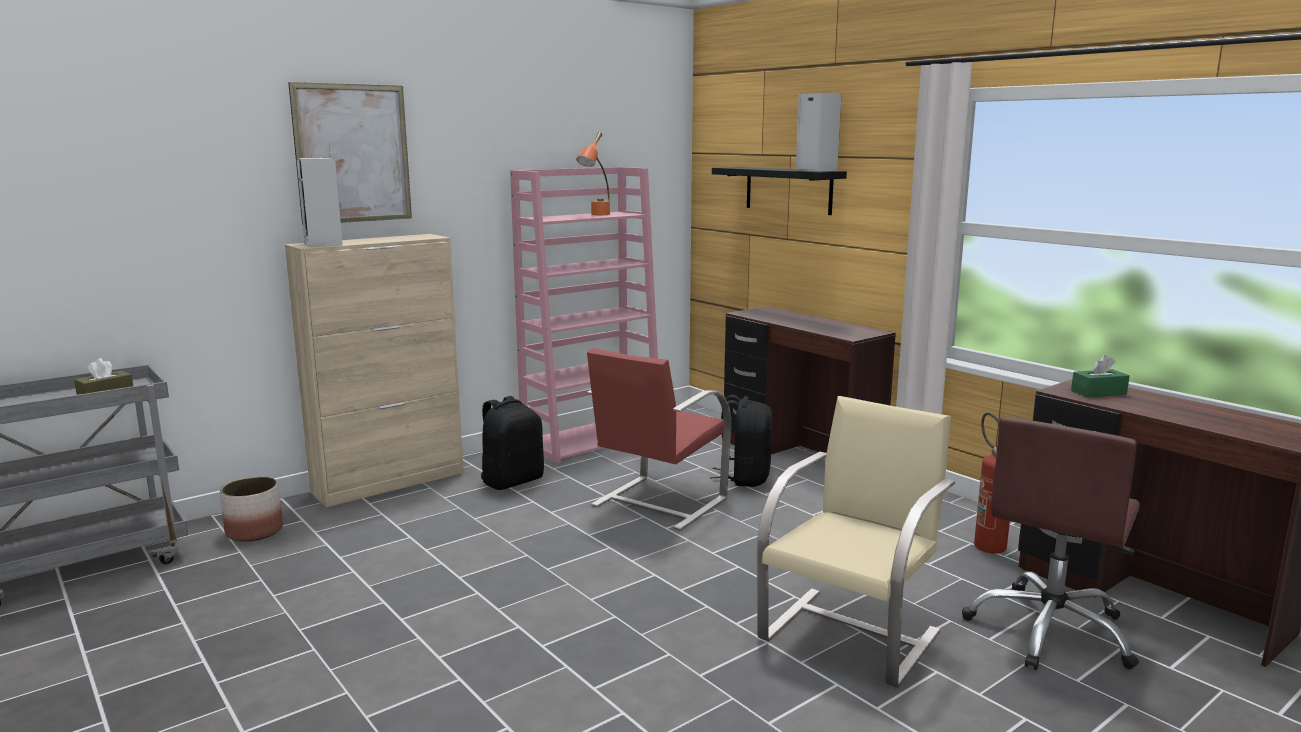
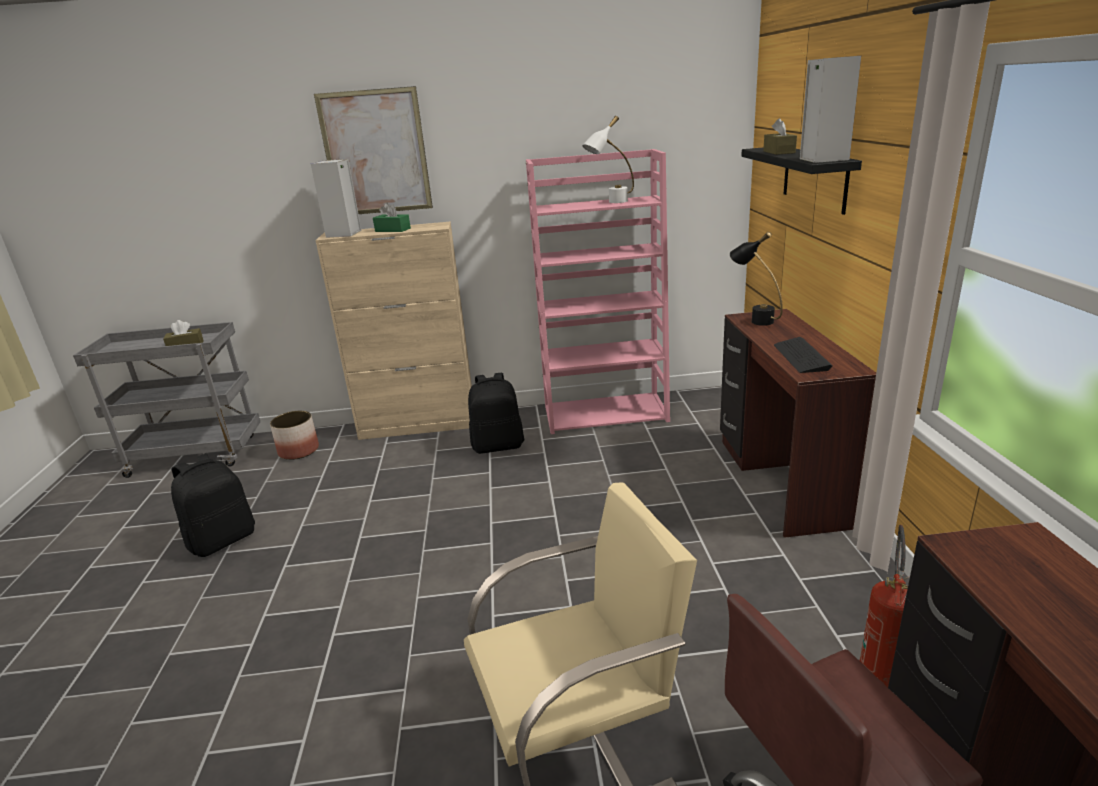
camera: 35 degrees right, 10 degrees up
(596, 215) = (611, 202): orange table lamp -> white table lamp
(657, 503) = (582, 502): red chair -> none
(744, 477) = (694, 493): black backpack -> black backpack (223, 540)
(755, 313) = (754, 319): none -> black table lamp
(757, 168) = (779, 152): none -> brown tissue box
(830, 329) = (801, 357): none -> keyboard
(1098, 392) = (1021, 570): green tissue box -> green tissue box (392, 230)

